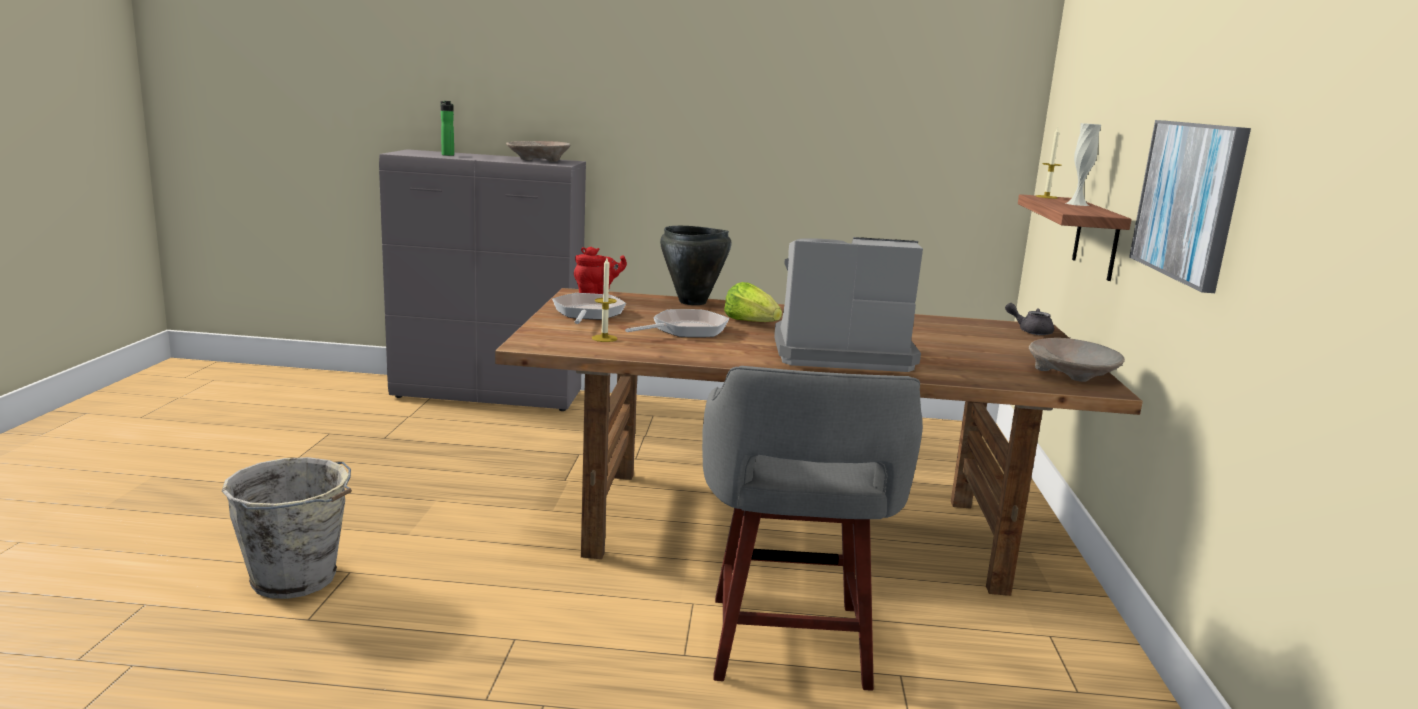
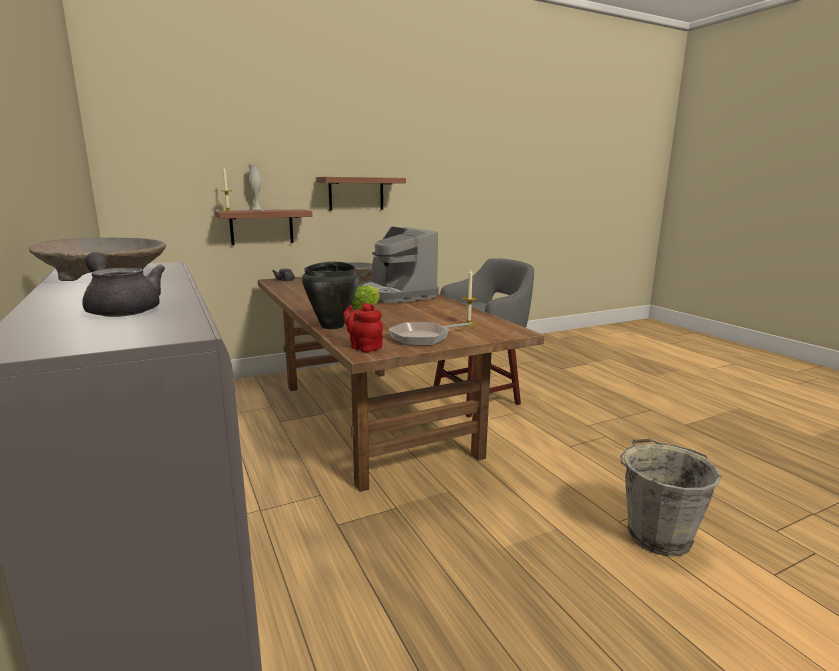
camera: 120 degrees left, 0 degrees up
(447, 155) = (122, 309): bottle -> grey teapot
(685, 330) = (413, 316): frying pan -> none
(1189, 200) = (356, 193): picture -> shelf

